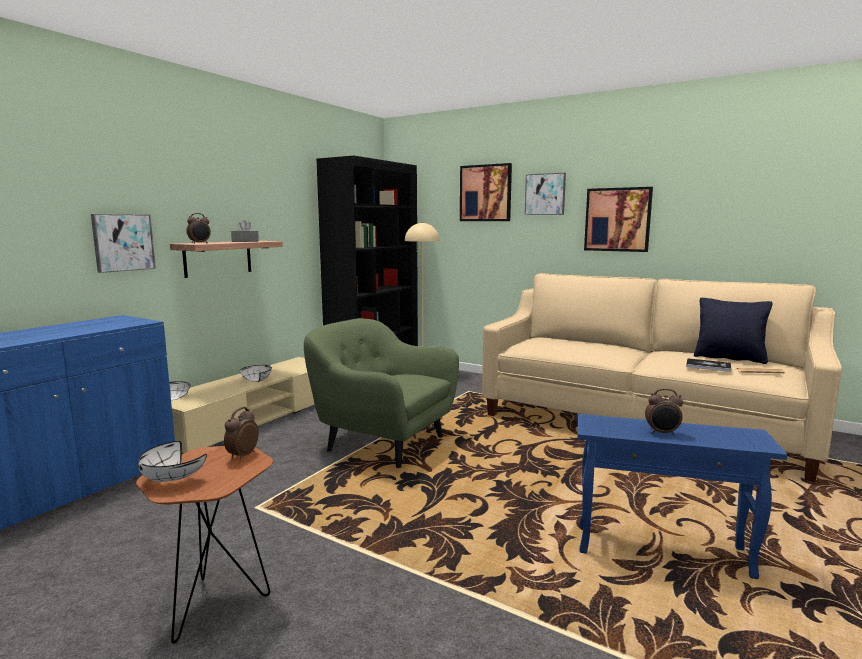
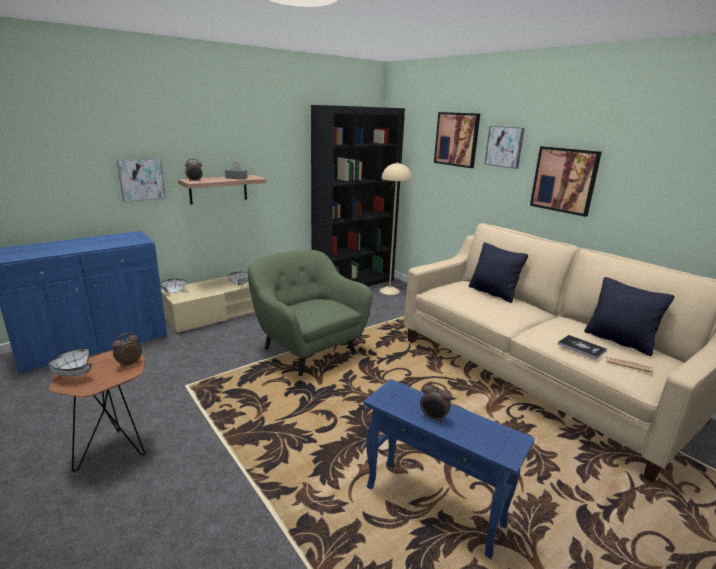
camera: 20 degrees right, 10 degrees up
(576, 341) = (493, 293): none -> black pillow

